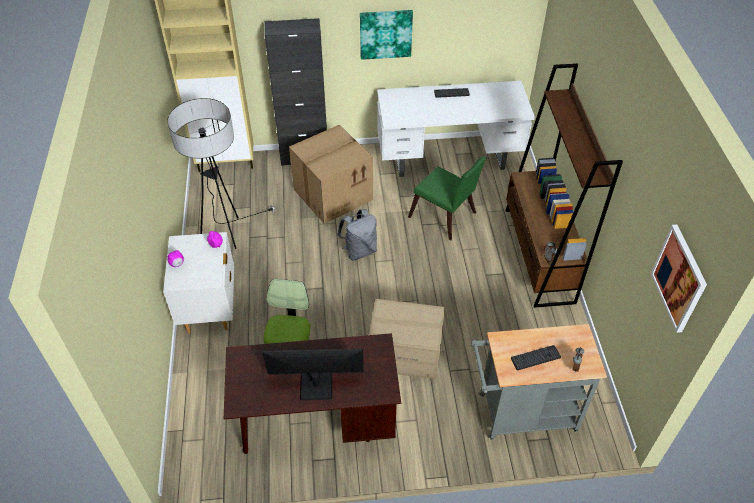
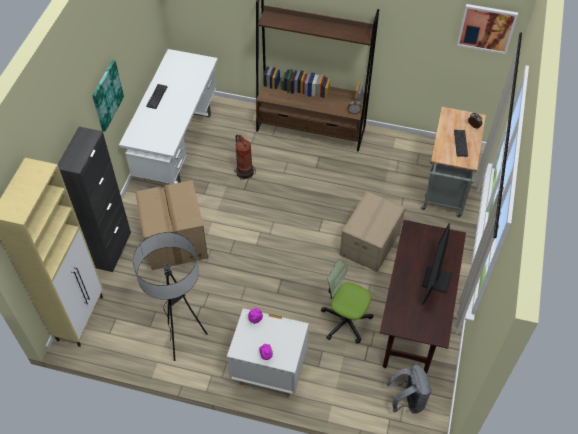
camera: 70 degrees left, 5 degrees up
(359, 250) = (252, 241): grey backpack -> grey backpack (407, 400)
(445, 218) = (244, 171): green chair -> fire extinguisher

